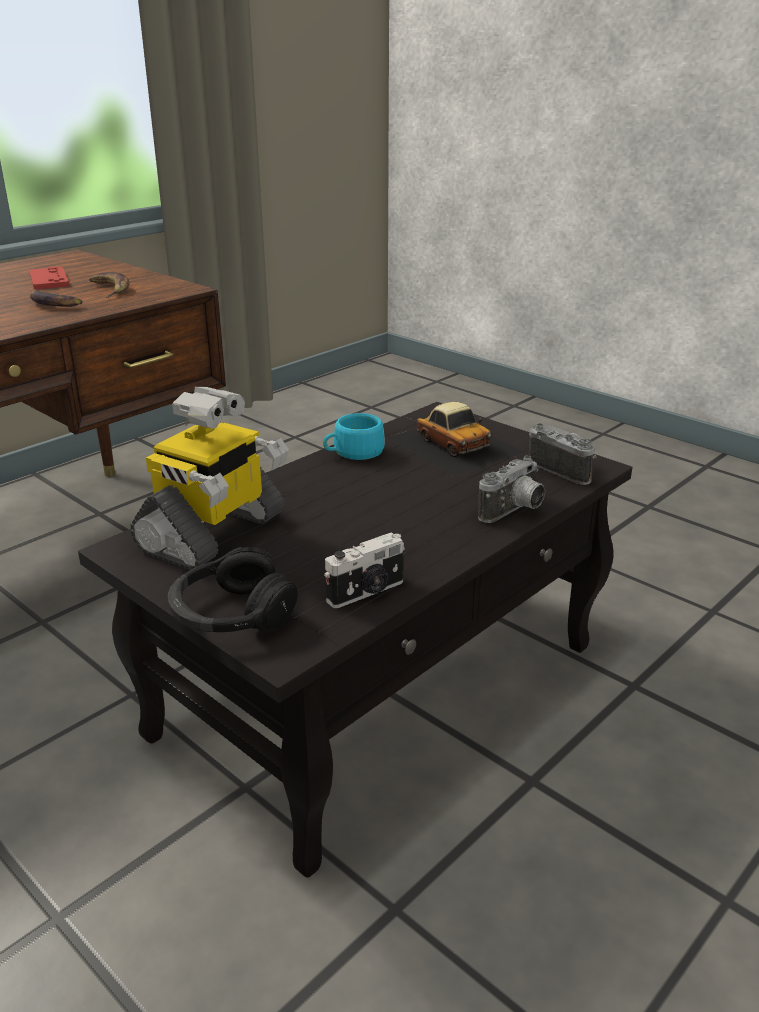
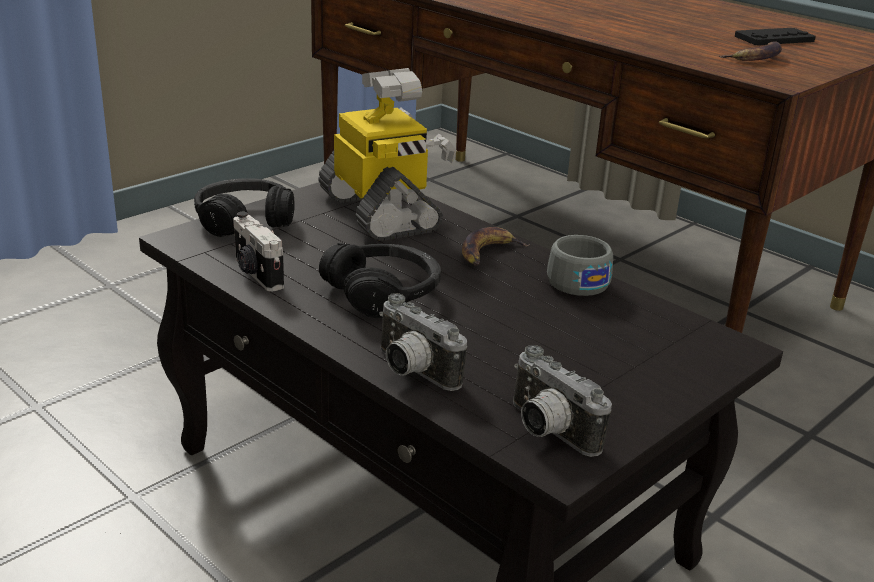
camera: 90 degrees right, 0 degrees up
(49, 280) = (774, 38): red game controller -> black game controller
(55, 304) = (683, 43): banana -> banana (488, 253)
(214, 534) = (381, 212): toy robot -> toy robot turned 150 degrees counterclockwise
(353, 453) = (573, 280): turquoise cup -> grey cup
(393, 526) = (383, 293): none -> black headphones
(454, 444) = (618, 350): toy car -> none
(564, 469) = (546, 431): camera -> camera turned 90 degrees clockwise

